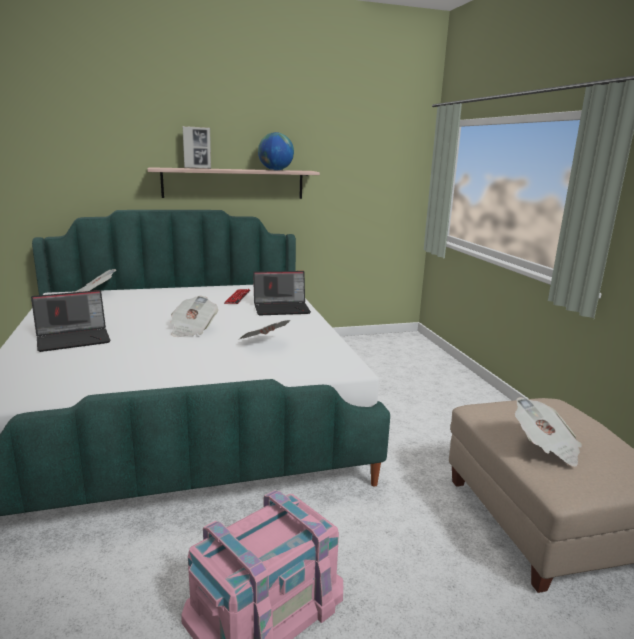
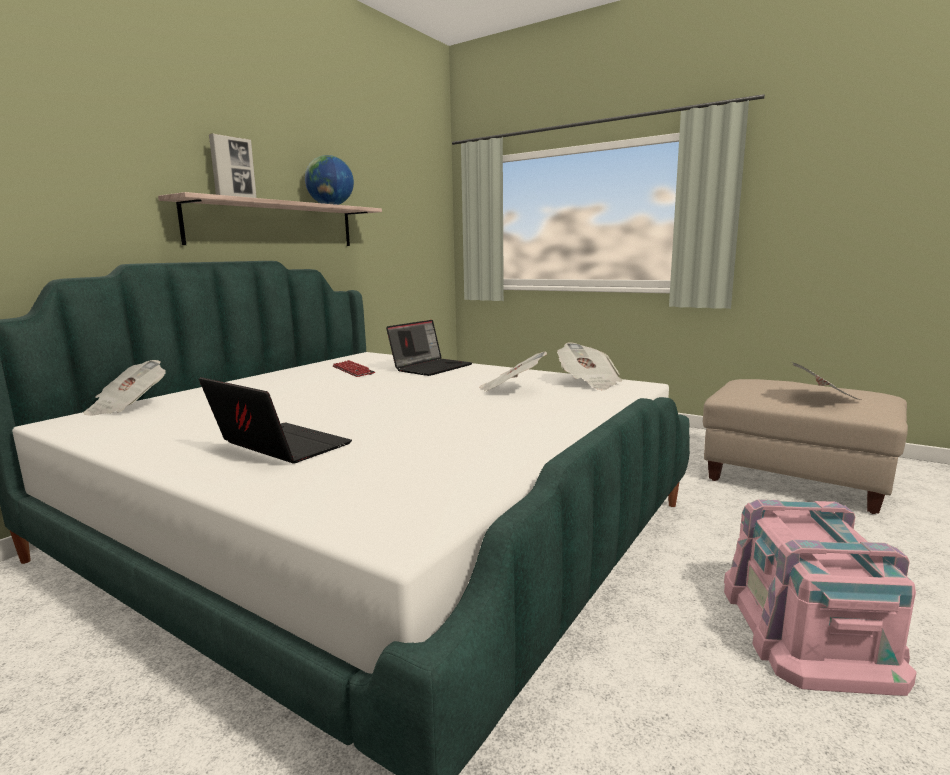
camera: 40 degrees left, 5 degrees down
(74, 339) = (278, 446): laptop -> laptop turned 75 degrees counterclockwise
(192, 329) = (402, 400): newspaper -> newspaper (588, 383)

